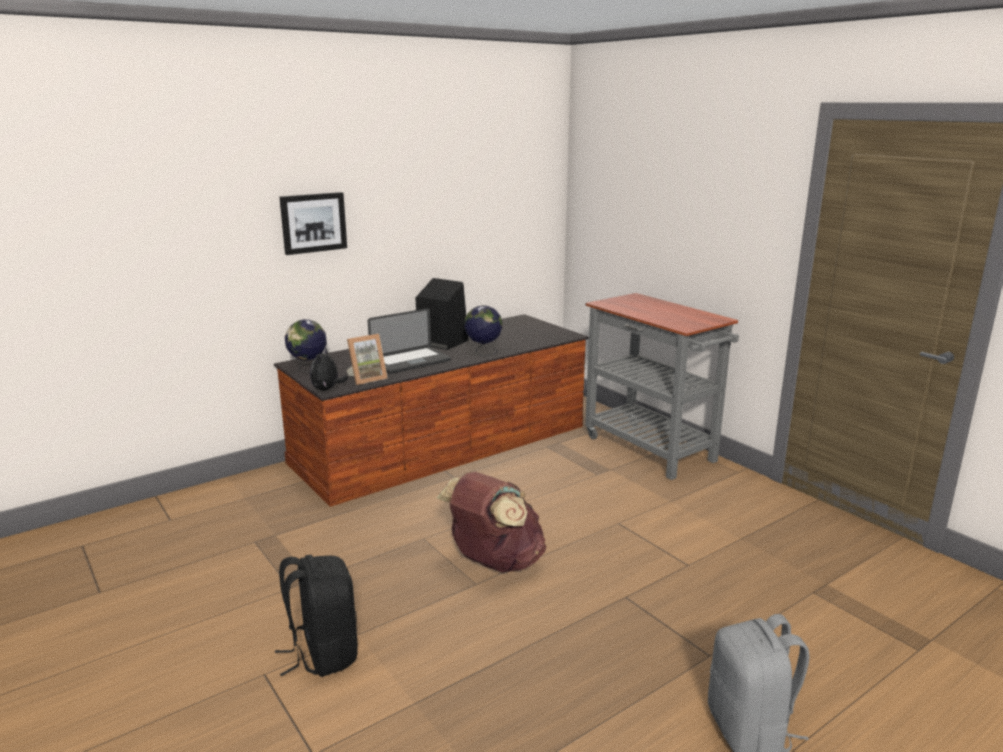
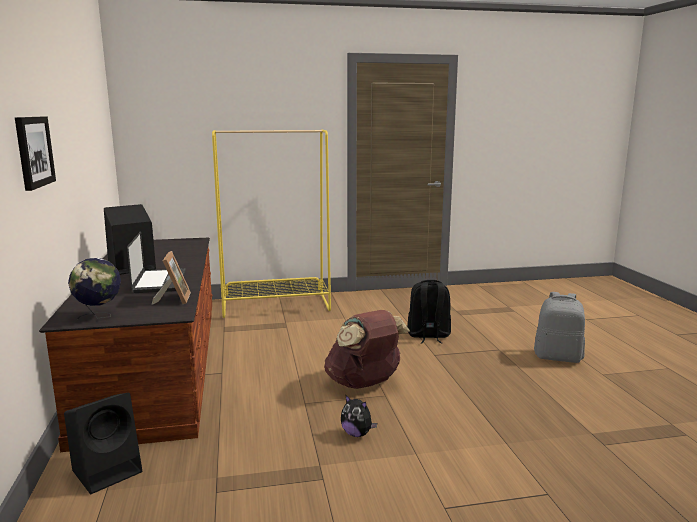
camera: 65 degrees left, 5 degrees down
(269, 489) = (109, 470): none -> black speaker
(322, 653) = (432, 474): black backpack -> black backpack (428, 336)
(327, 389) = (174, 315): plush toy -> plush toy (357, 434)
(483, 352) = (185, 262): globe -> none
(651, 449) = (275, 306): grey cart -> yellow clothes rack

